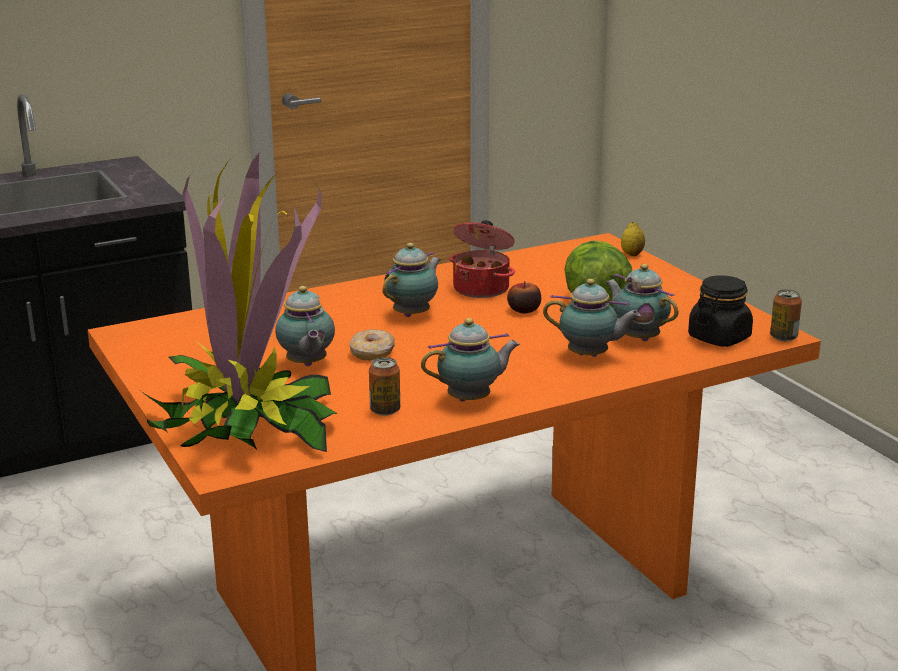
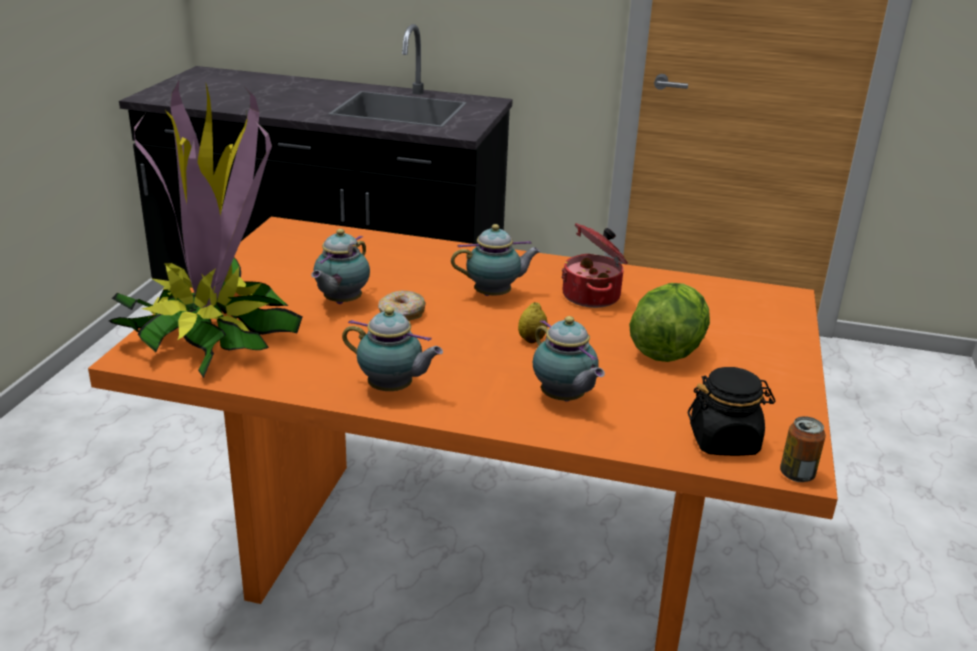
camera: 40 degrees right, 5 degrees up
(385, 410) = (316, 366): can -> none
(524, 310) = (590, 330): apple -> none
(632, 254) = (796, 319): lemon -> lemon (531, 340)
(638, 338) = (642, 402): teapot -> none

